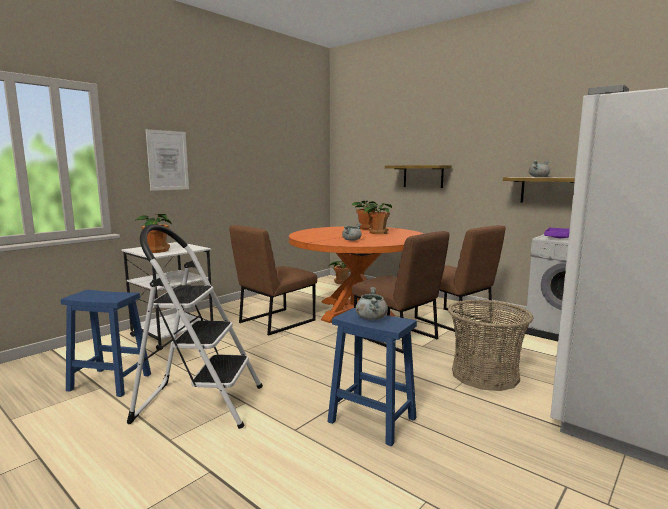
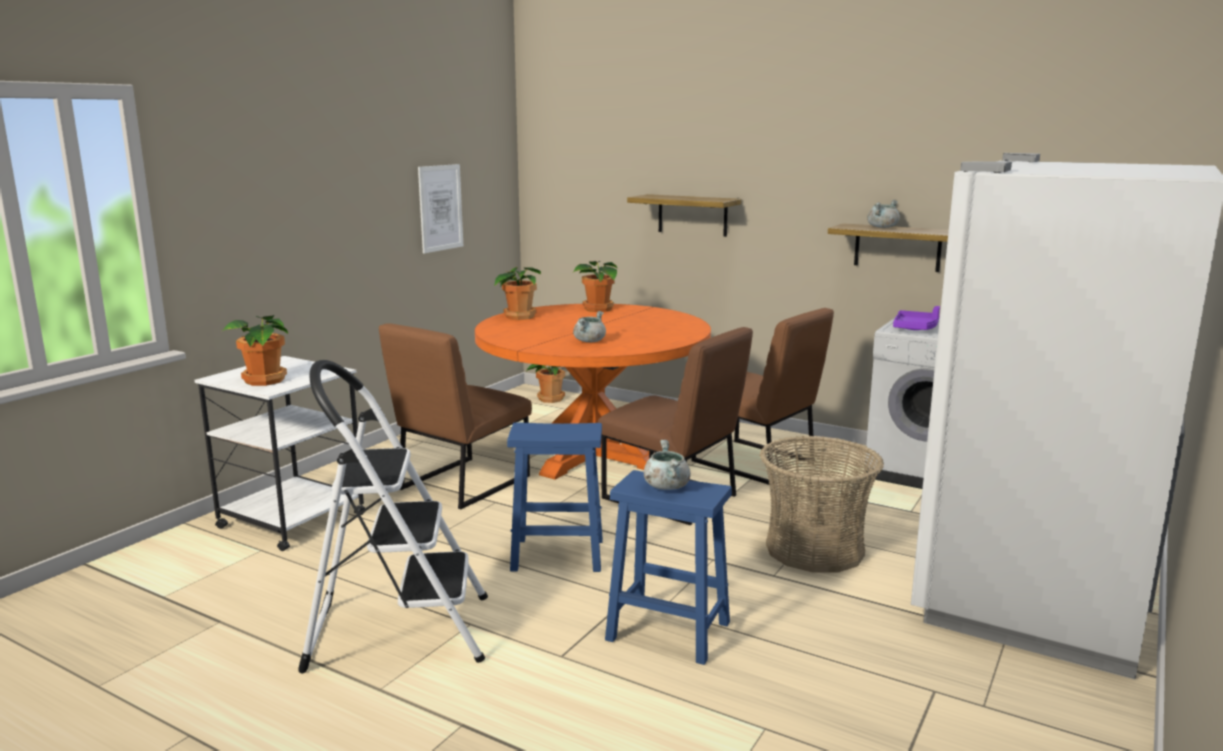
camera: 10 degrees left, 5 degrees up
(111, 382) = (232, 611): blue stool -> blue stool (559, 555)
(167, 160) = (254, 209): picture -> picture (440, 208)
(377, 233) = (624, 321): potted plant -> potted plant (518, 316)

